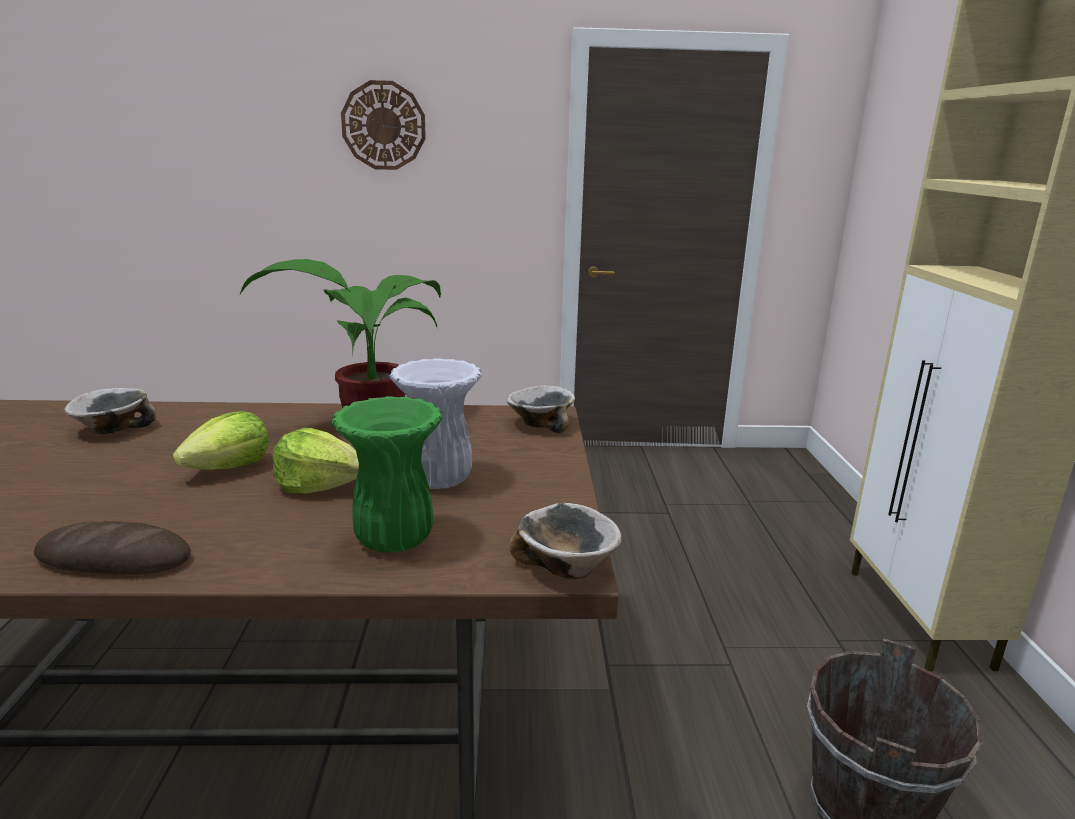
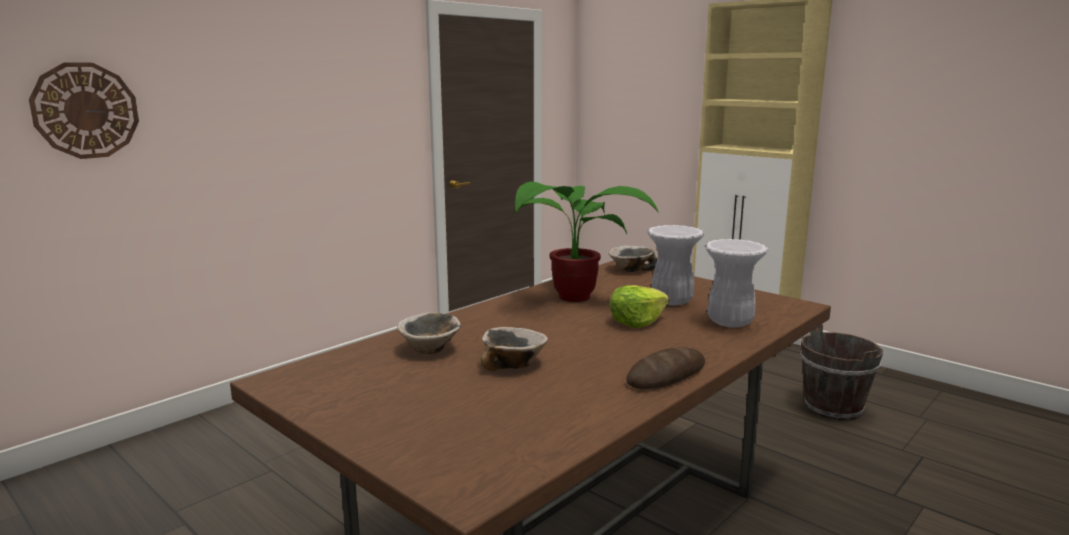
camera: 45 degrees left, 5 degrees down
(230, 467) = (572, 334): lettuce -> none
(383, 126) = (296, 77): wall clock -> wall clock (85, 110)
(396, 539) = (730, 322): green vase -> white vase
(568, 566) = (798, 305): bowl -> bowl (514, 364)

